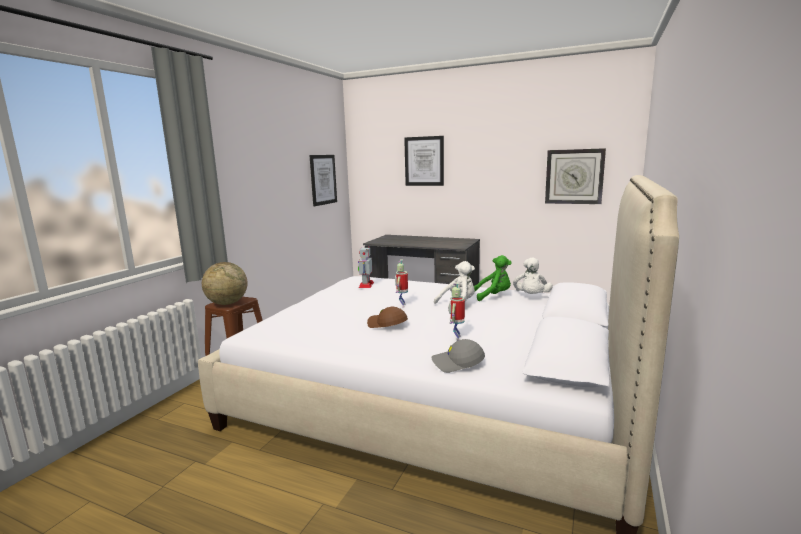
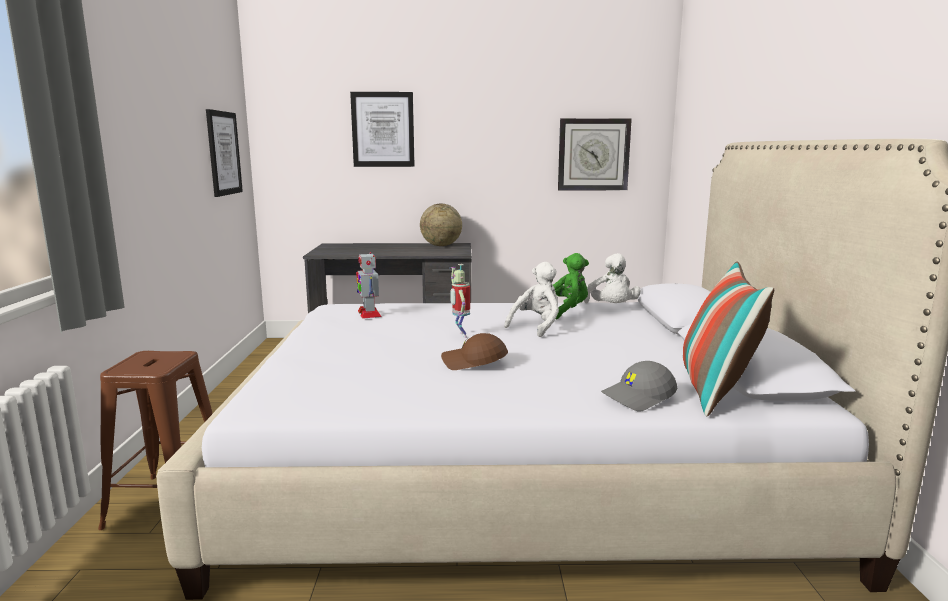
camera: 25 degrees left, 0 degrees up
(227, 303) = (146, 365): globe -> globe (441, 245)
(456, 338) = (591, 366): toy robot -> none
(518, 368) = (716, 391): none -> pillow

